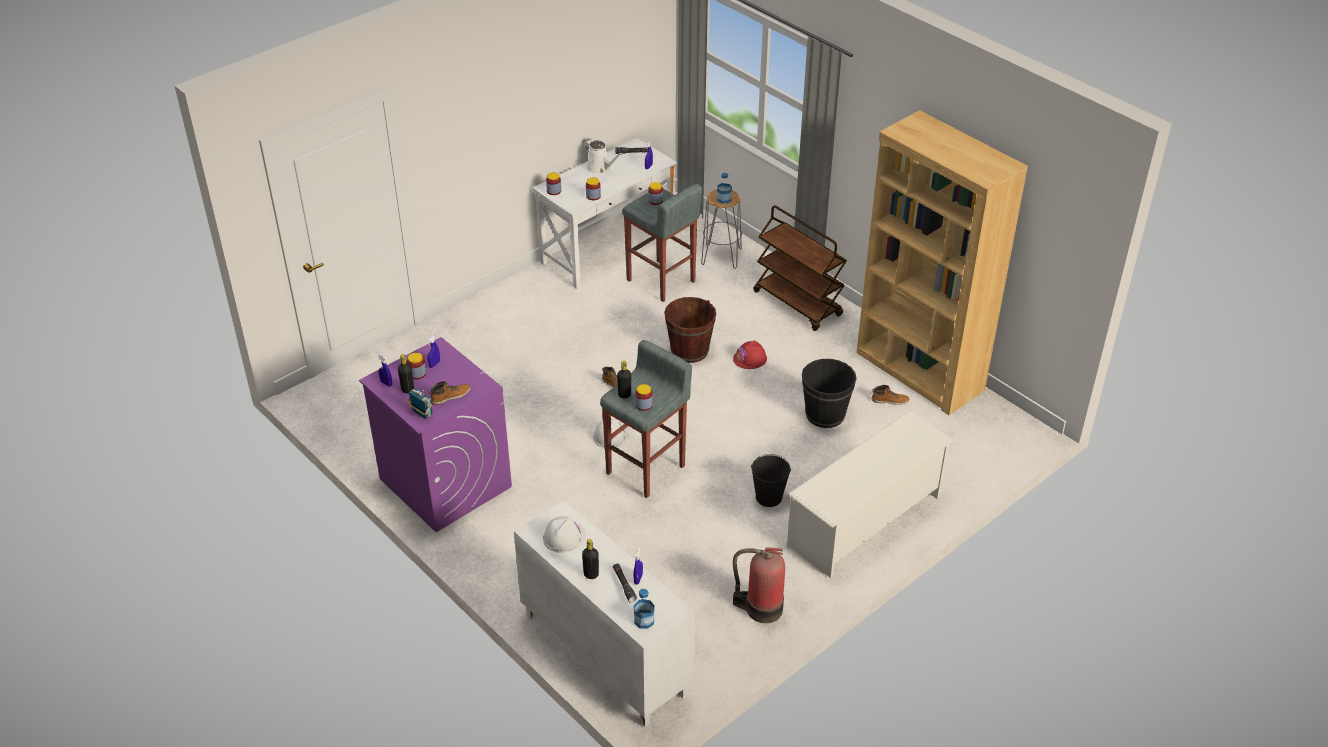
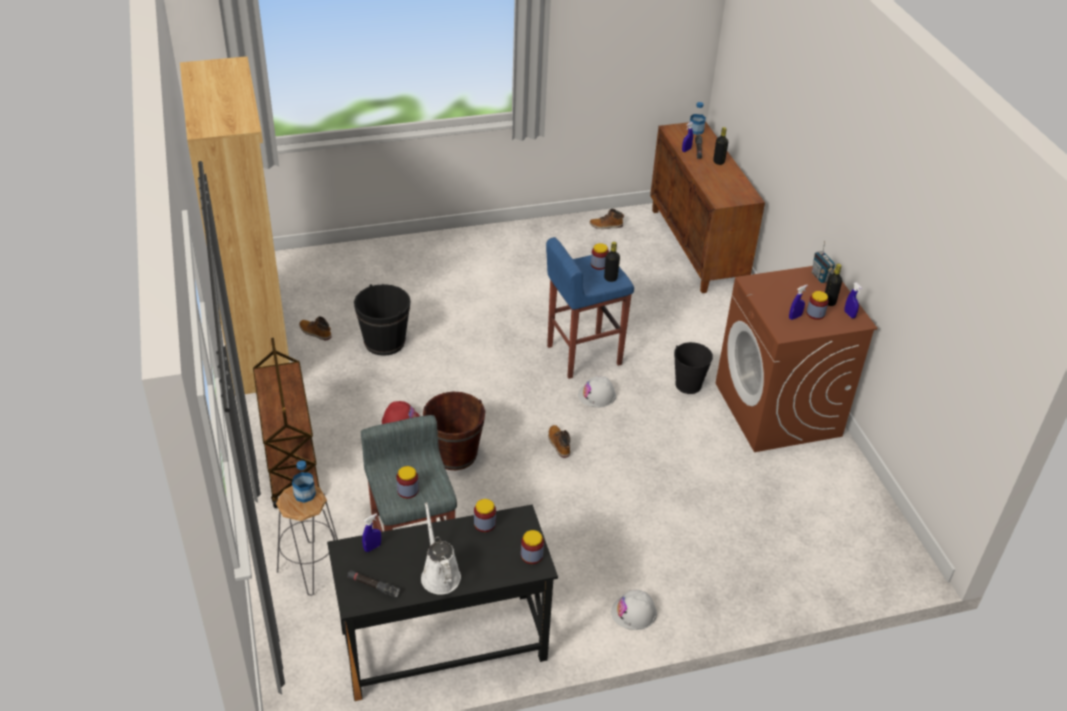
camera: 155 degrees left, 0 degrees up
(444, 482) = (778, 410): purple washing machine -> brown washing machine
(450, 396) = (789, 283): boot -> boot (606, 226)
(564, 537) = (727, 187): white hard hat -> white hard hat (634, 613)
(603, 654) = (697, 247): white cabinet -> brown cabinet
(607, 249) = (443, 645): white desk -> black desk
(647, 469) = (582, 355): grey stool -> blue stool
(761, 608) = (565, 235): fire extinguisher -> none
(769, 497) = (496, 298): black bucket -> black bucket (688, 384)
(865, 521) = (438, 257): white shoe rack -> none

